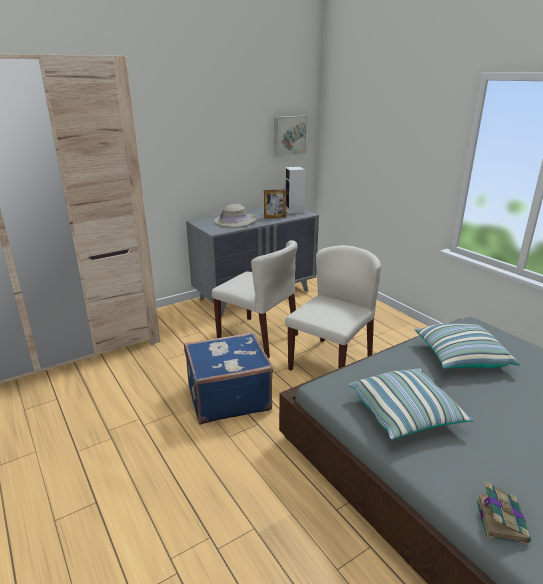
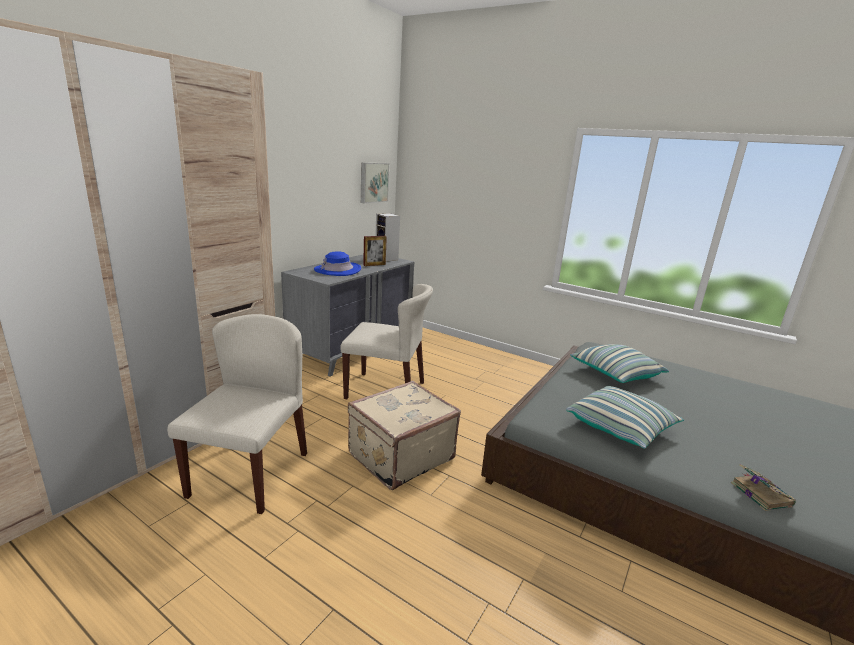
camera: 25 degrees left, 5 degrees down
(227, 397) = (399, 455): blue suitcase -> beige suitcase
(235, 221) = (337, 270): beige hat -> blue hat
(330, 362) = (473, 403): beige chair -> beige chair (250, 473)

